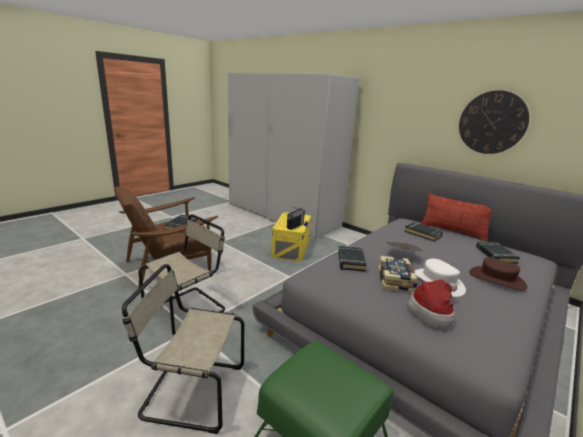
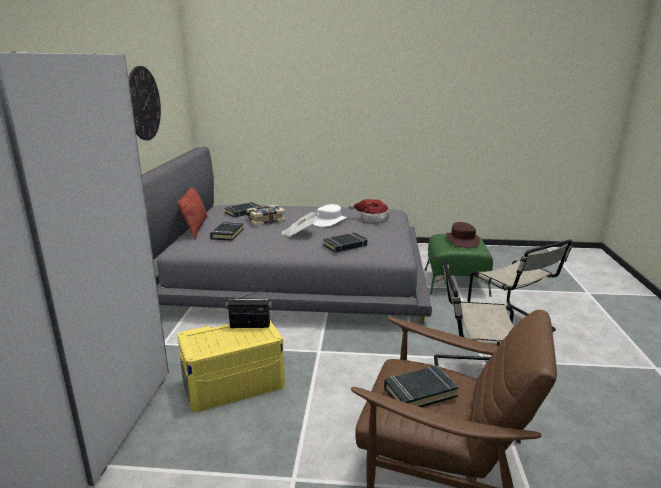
camera: 125 degrees left, 0 degrees up
(396, 281) = (350, 230): book -> book (265, 221)
(496, 279) = (293, 210): brown hat -> brown hat (462, 240)

